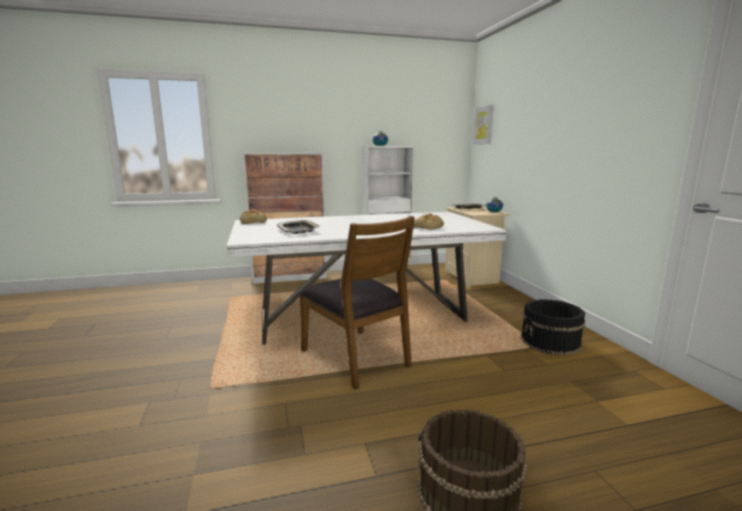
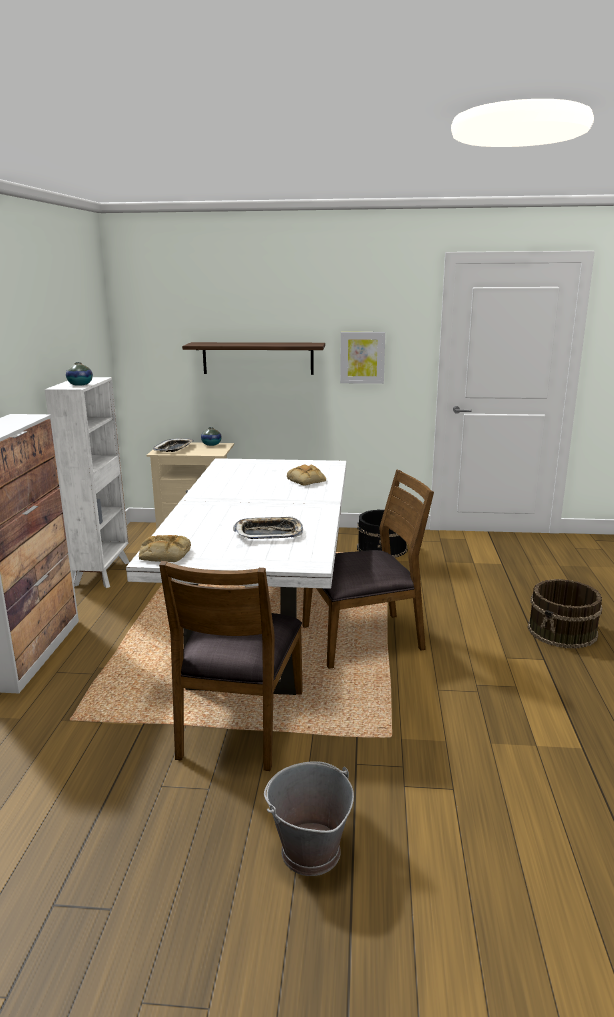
camera: 70 degrees left, 5 degrees up
(96, 376) = (309, 851): none -> grey bucket
(228, 334) = (239, 724): none -> brown chair
(483, 125) = (144, 334): picture -> picture (362, 357)
(534, 141) = (258, 358): none -> shelf

